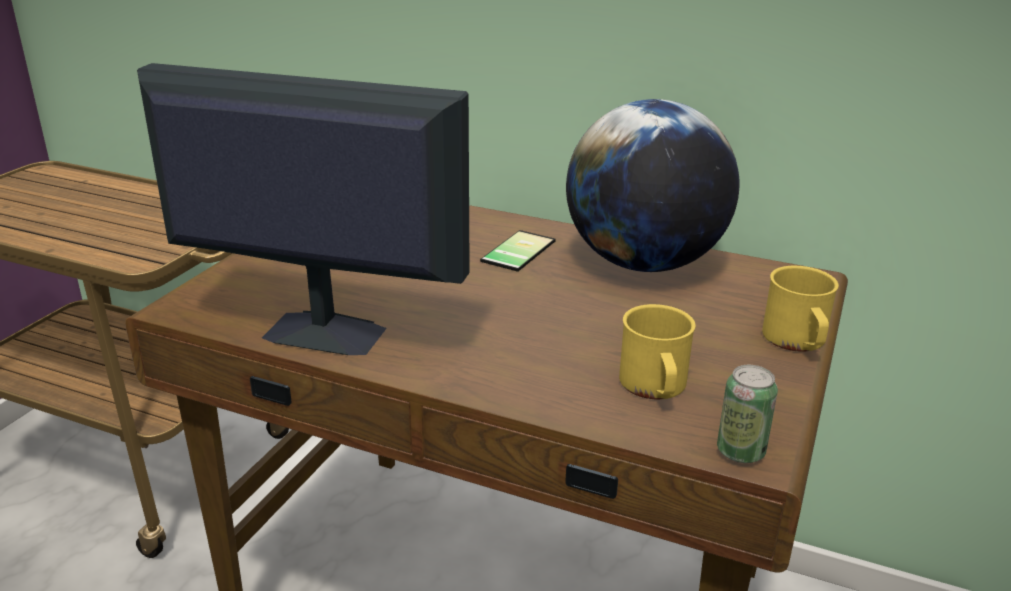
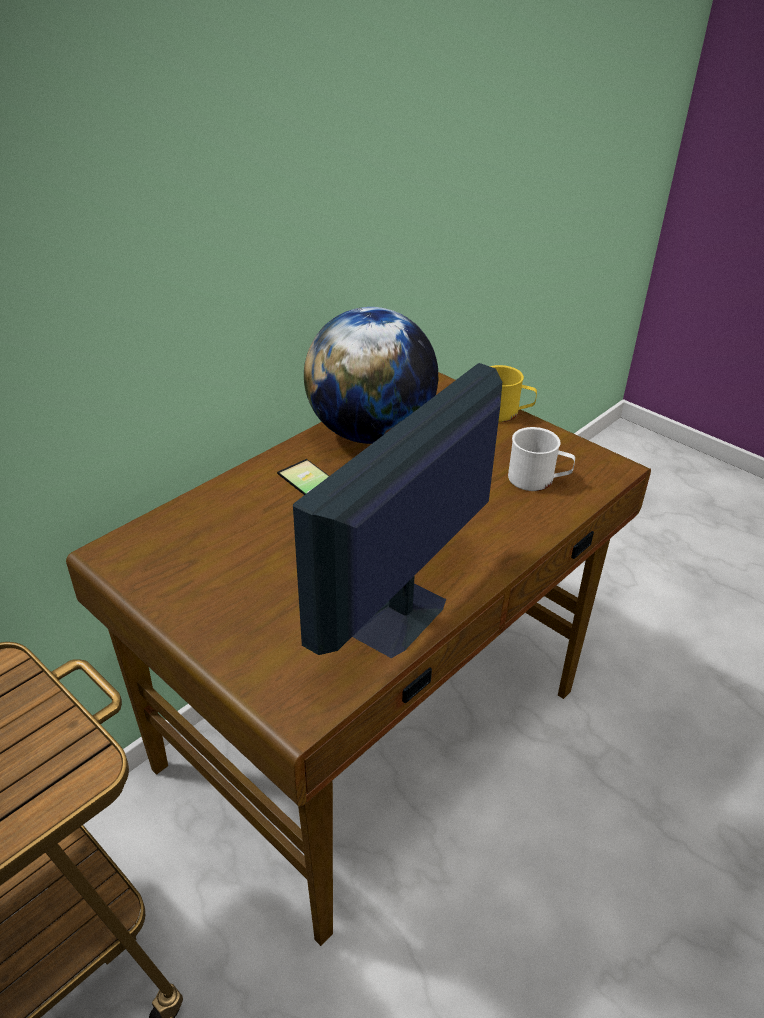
camera: 70 degrees left, 10 degrees up
(655, 388) = (538, 479): yellow mug -> white mug
(740, 452) = (611, 471): can -> none

